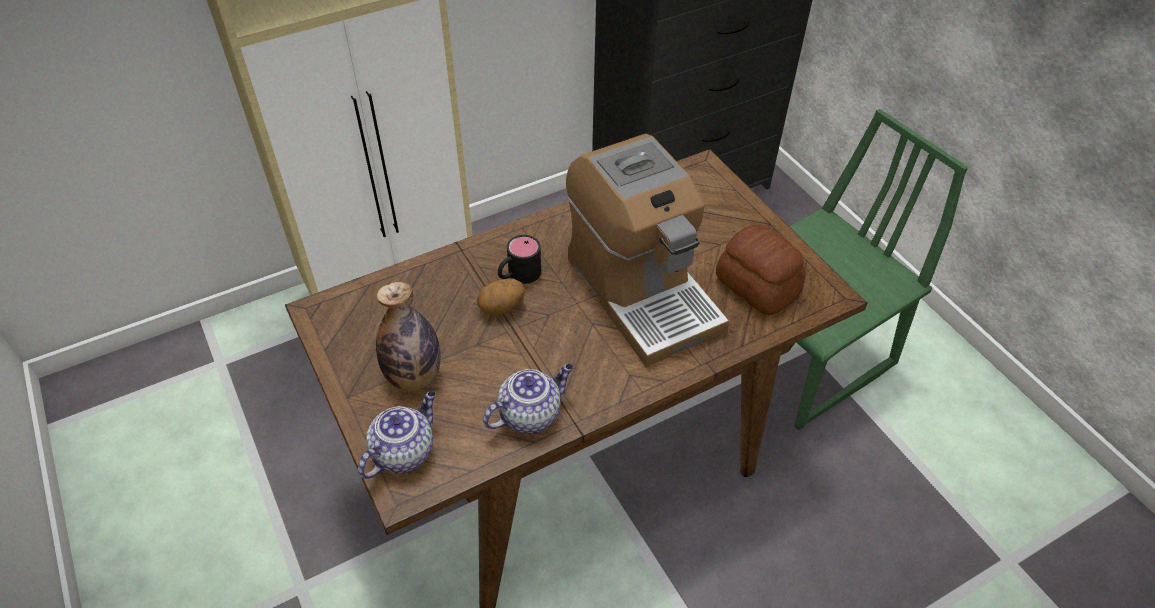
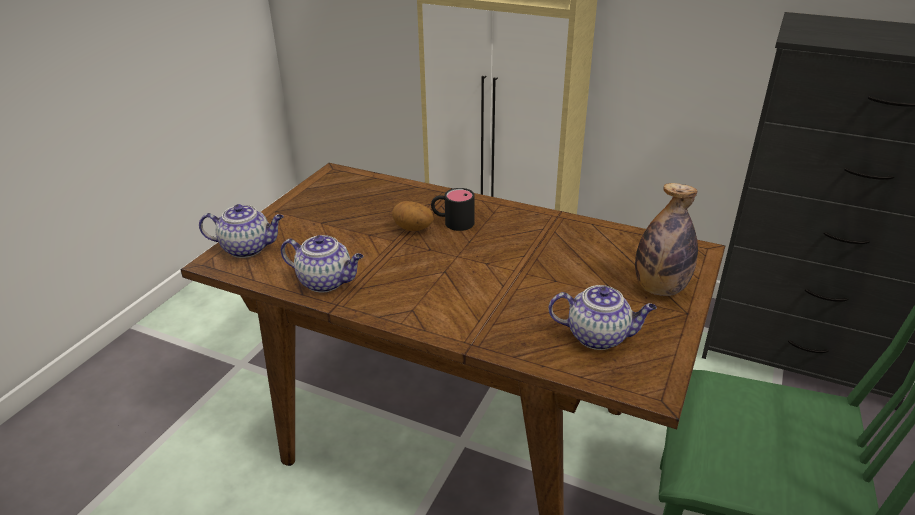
camera: 55 degrees right, 15 degrees down
(414, 377) = (314, 225): bottle -> bottle (660, 288)
(642, 291) = (507, 279): coffee machine -> none
(757, 285) = (599, 336): bread -> teapot

